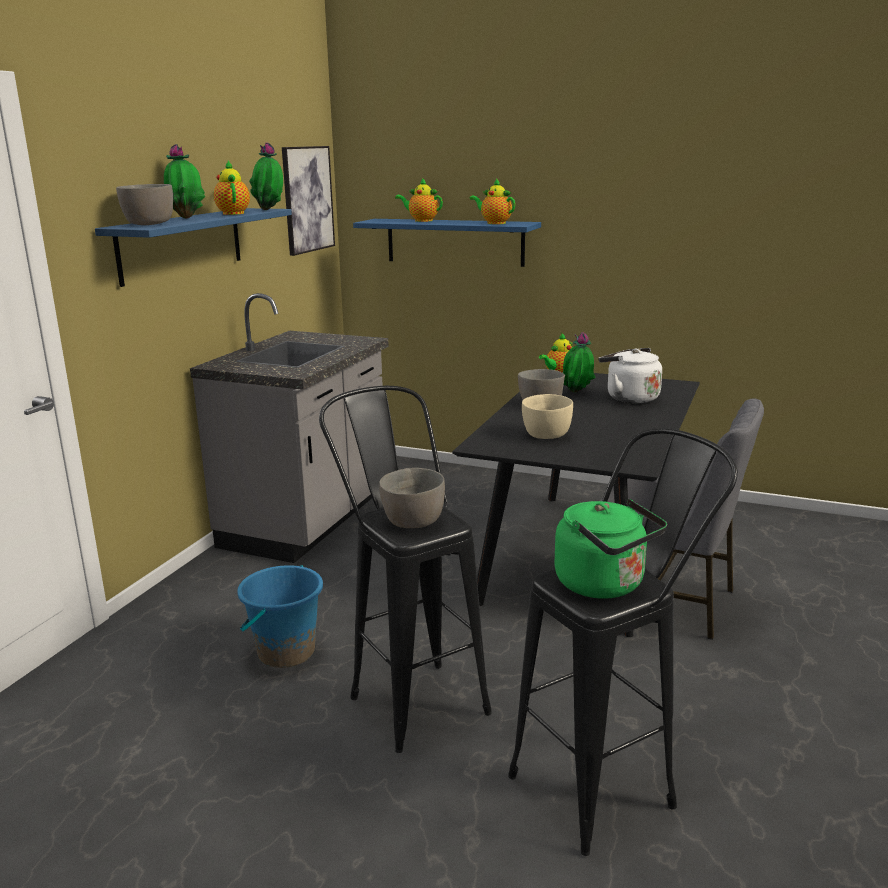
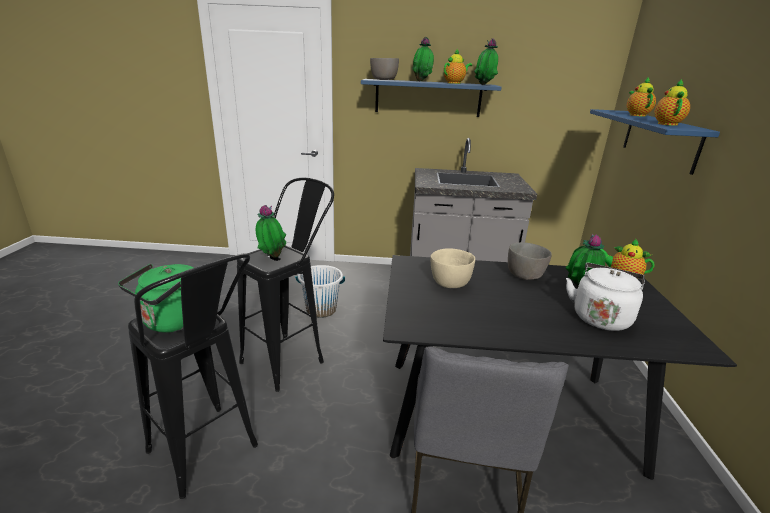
camera: 70 degrees right, 5 degrees up
(285, 652) = (321, 309): blue bucket -> white bucket
(307, 199) = (573, 88): picture -> none
(412, 522) = (271, 257): grey bowl -> potted plant

